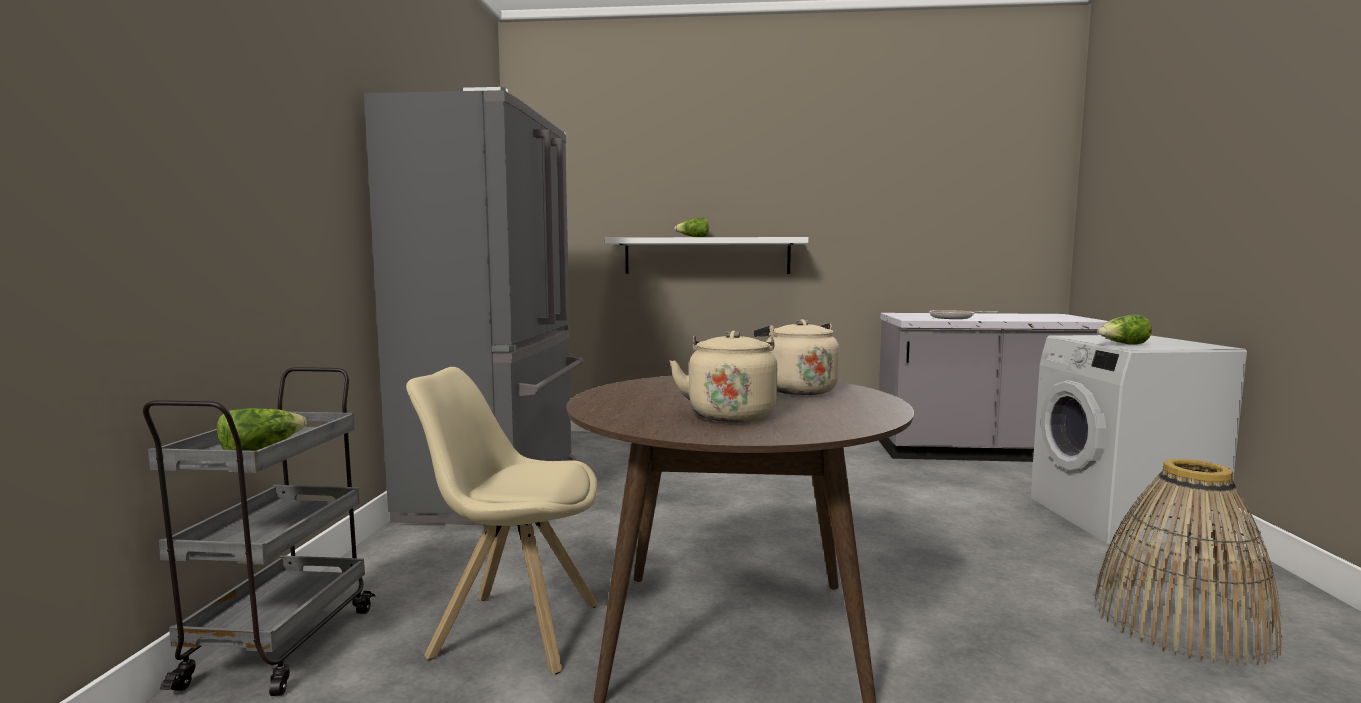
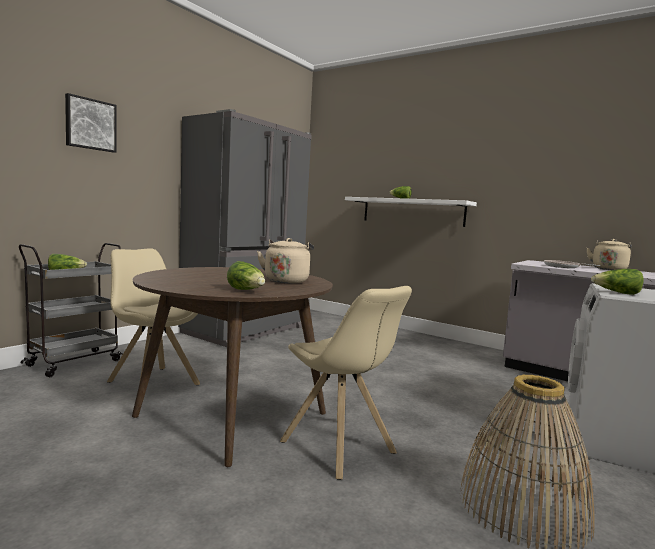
camera: 30 degrees right, 0 degrees up
(231, 104) = (90, 124): none -> picture
(731, 414) = (205, 281): beige kettle -> beige kettle (609, 269)
(845, 418) = (246, 290): none -> lettuce
(931, 627) = (339, 447): none -> beige chair

